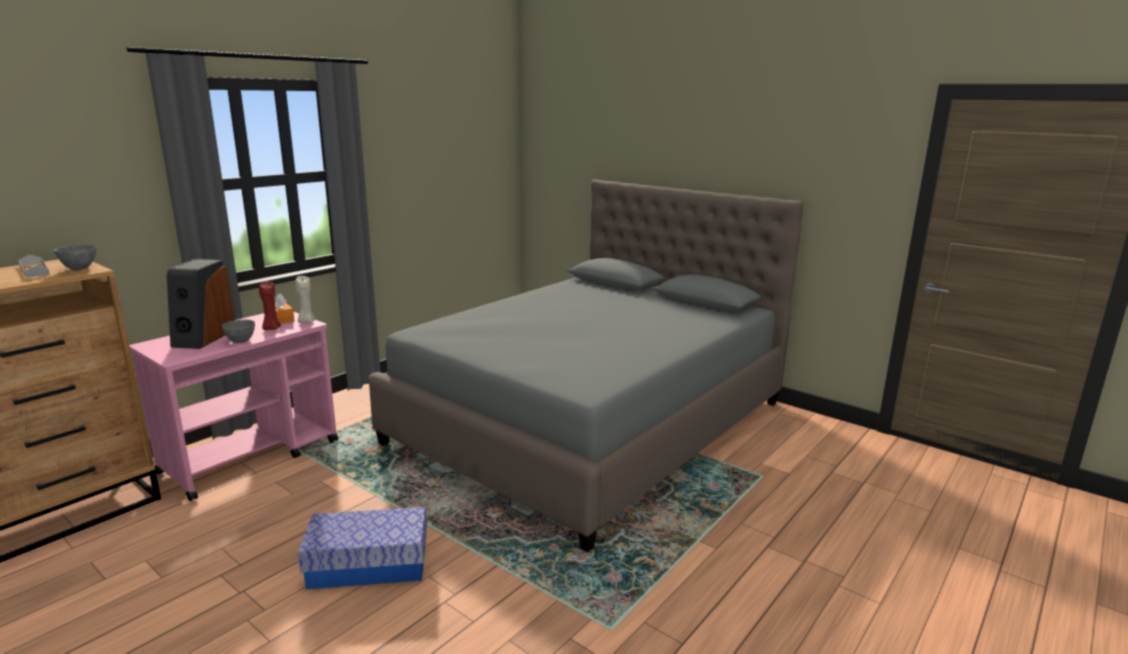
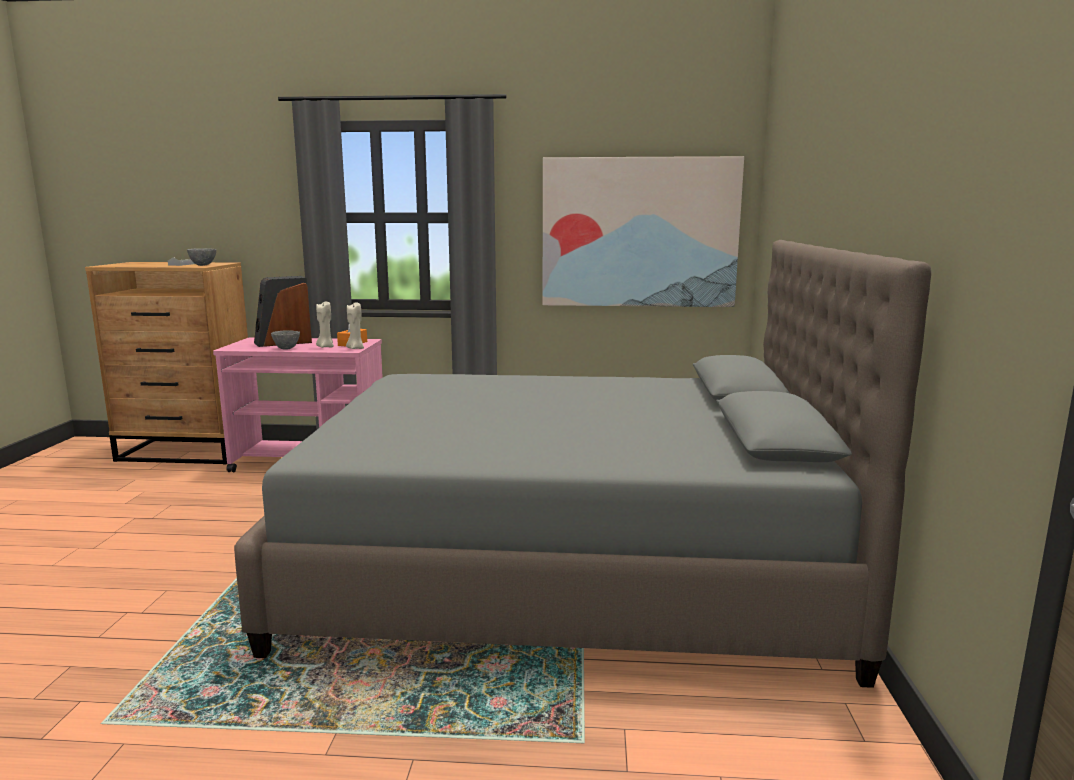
camera: 55 degrees right, 5 degrees down
(271, 328) = (325, 347): red candle -> beige candle
(368, 565) = (173, 560): storage box -> none
(456, 176) = (639, 233): none -> picture

